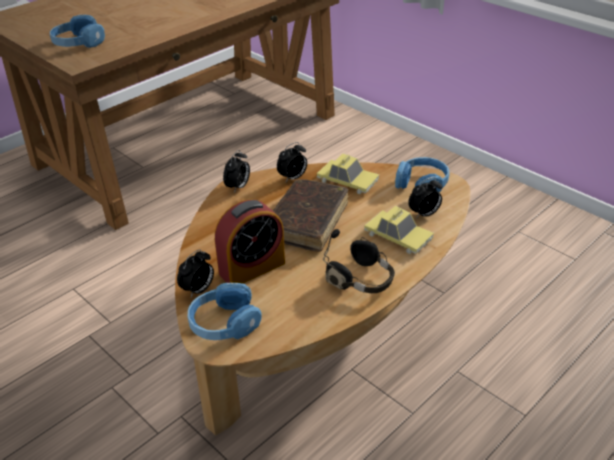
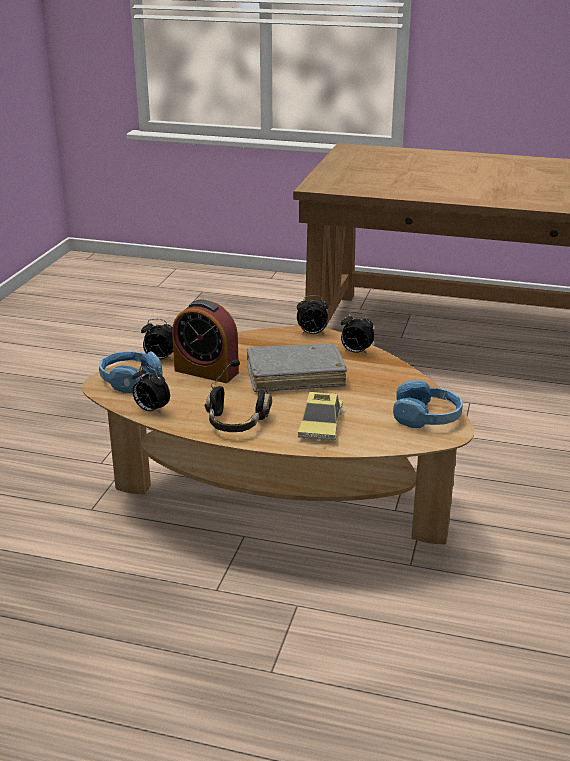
camera: 60 degrees right, 10 degrees down
(78, 43) = (347, 177): blue headphones -> none
(307, 222) = (295, 376): brown book -> grey book
(347, 181) = (383, 378): toy car -> none
(424, 214) = (373, 430): alarm clock -> alarm clock (151, 410)

